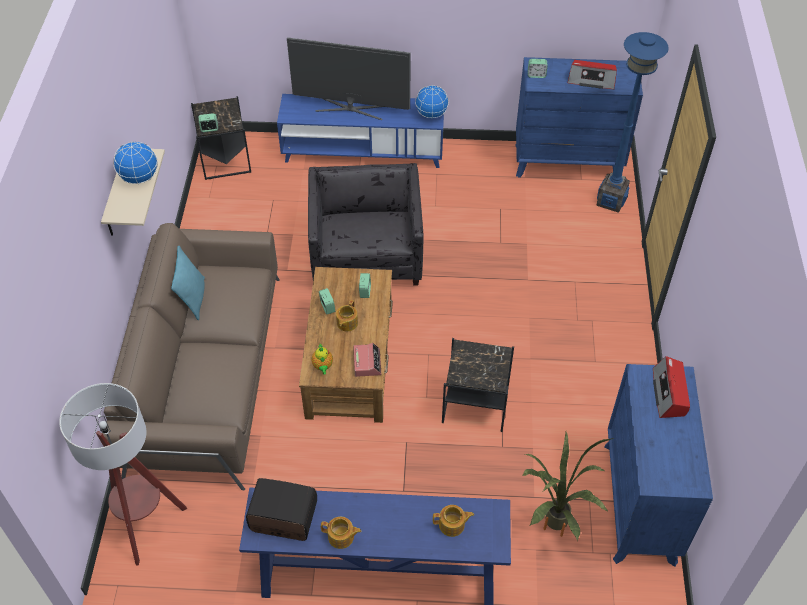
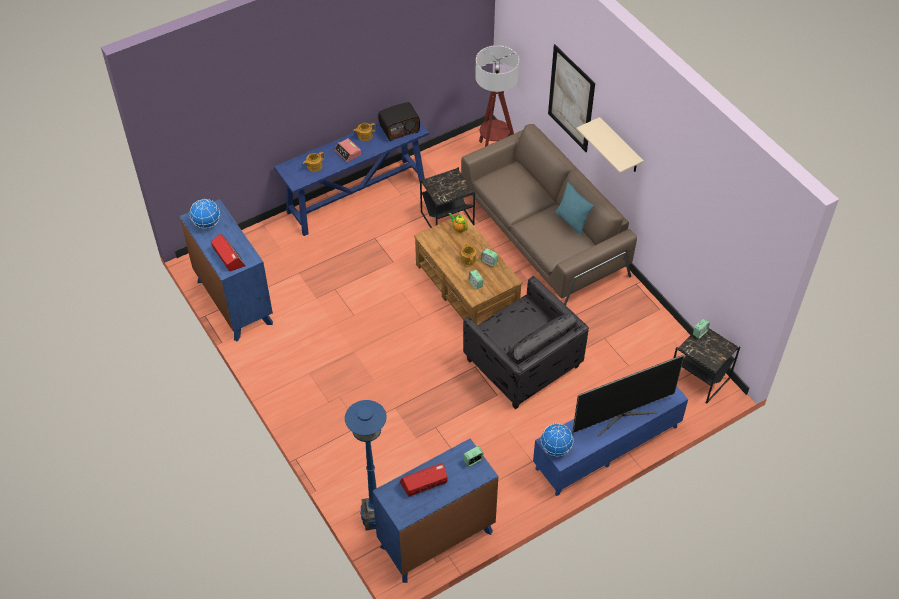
camera: 145 degrees right, 0 degrees up
(87, 289) = (571, 98): none -> picture
(140, 178) = (610, 148): globe -> globe (207, 223)
(367, 363) = (435, 244): alarm clock -> alarm clock (348, 153)
(476, 405) = (368, 304): black side table -> black side table (446, 218)
(550, 530) = (278, 261): potted plant -> none

